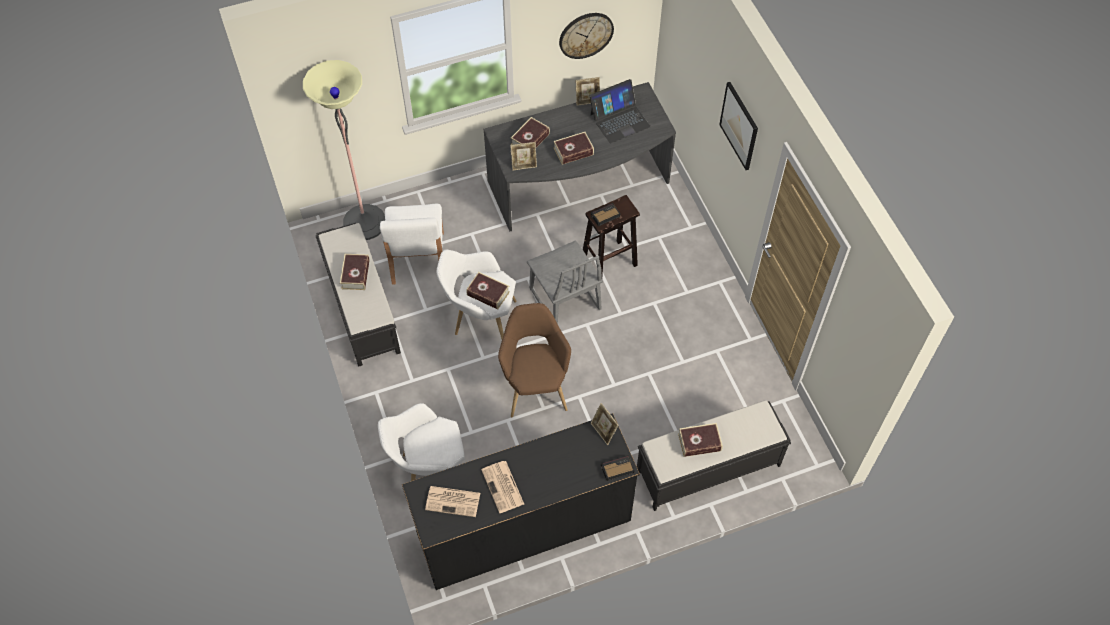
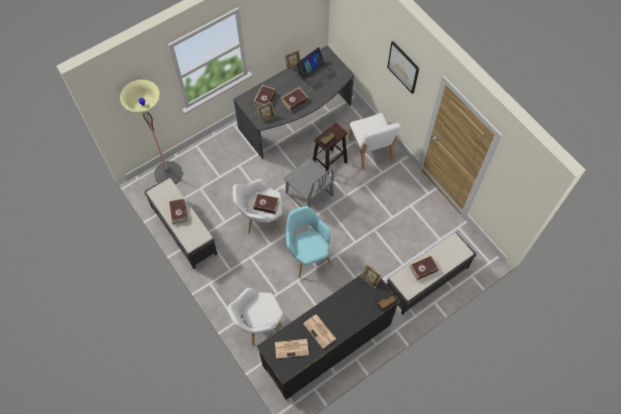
camera: 15 degrees left, 5 degrees up
(417, 259) = (209, 190): white chair -> white chair (370, 150)
(535, 385) = (307, 254): brown armchair -> turquoise armchair
(586, 35) = (287, 25): wall clock -> none

